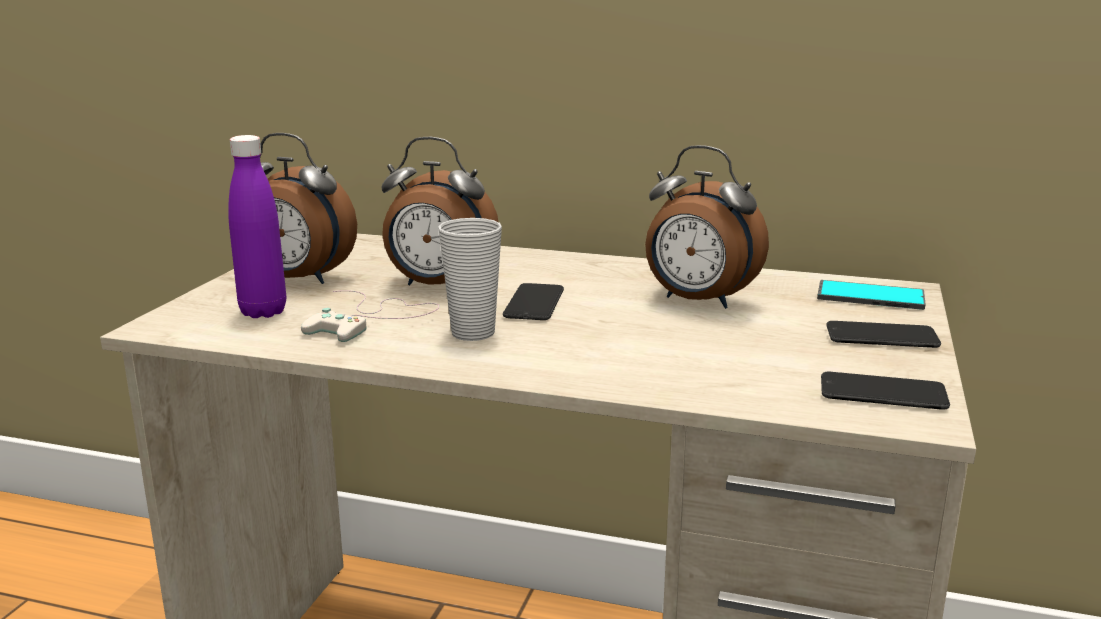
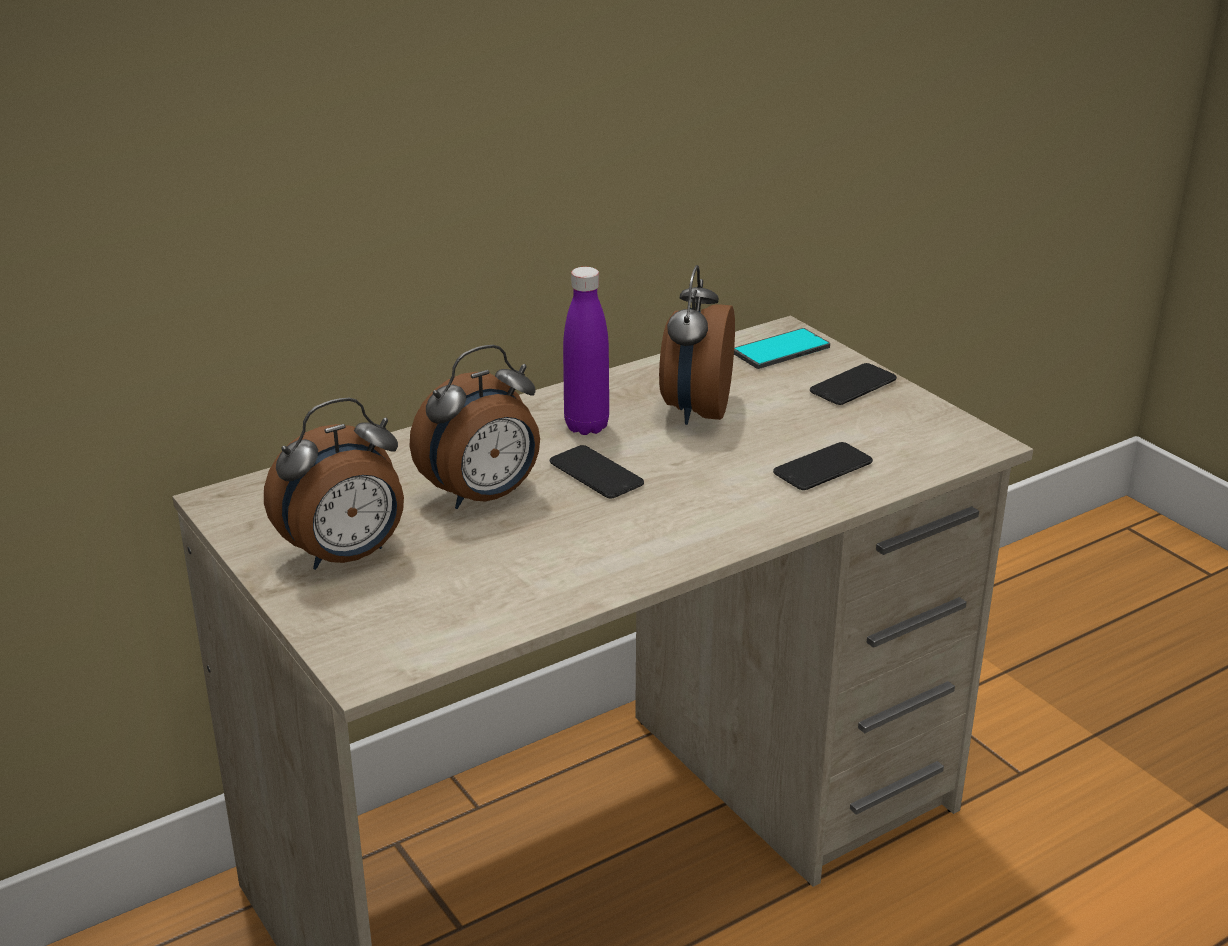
camera: 50 degrees left, 10 degrees up
(263, 312) = (414, 603): purple bottle -> purple bottle (586, 426)
(372, 319) = (521, 557): white game controller -> none
(473, 333) = (624, 525): cup -> none
(698, 301) = (694, 411): alarm clock -> alarm clock turned 120 degrees clockwise
(883, 393) = (935, 434): phone -> phone (823, 468)

